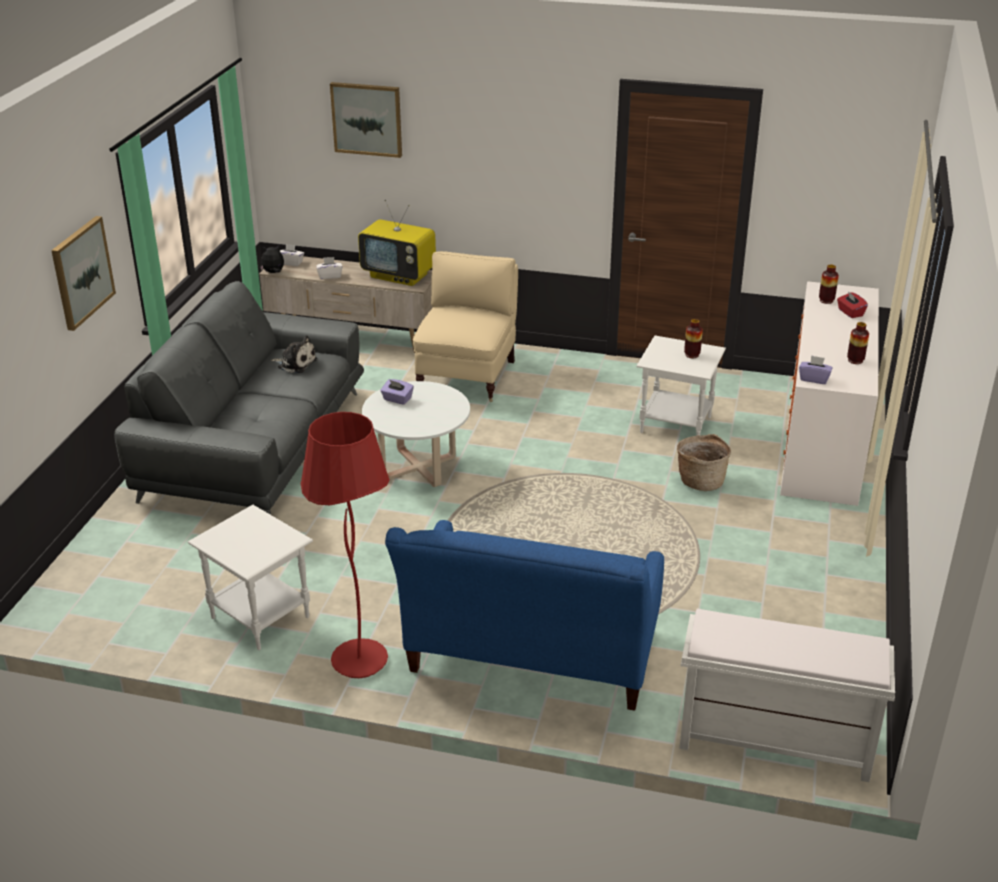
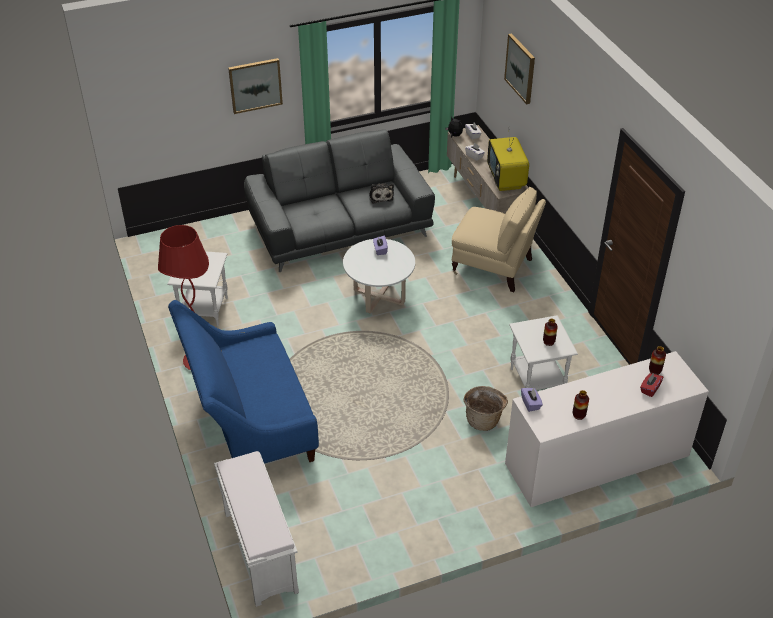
camera: 55 degrees right, 10 degrees up
(468, 376) = (494, 267): beige armchair -> beige armchair turned 45 degrees clockwise

